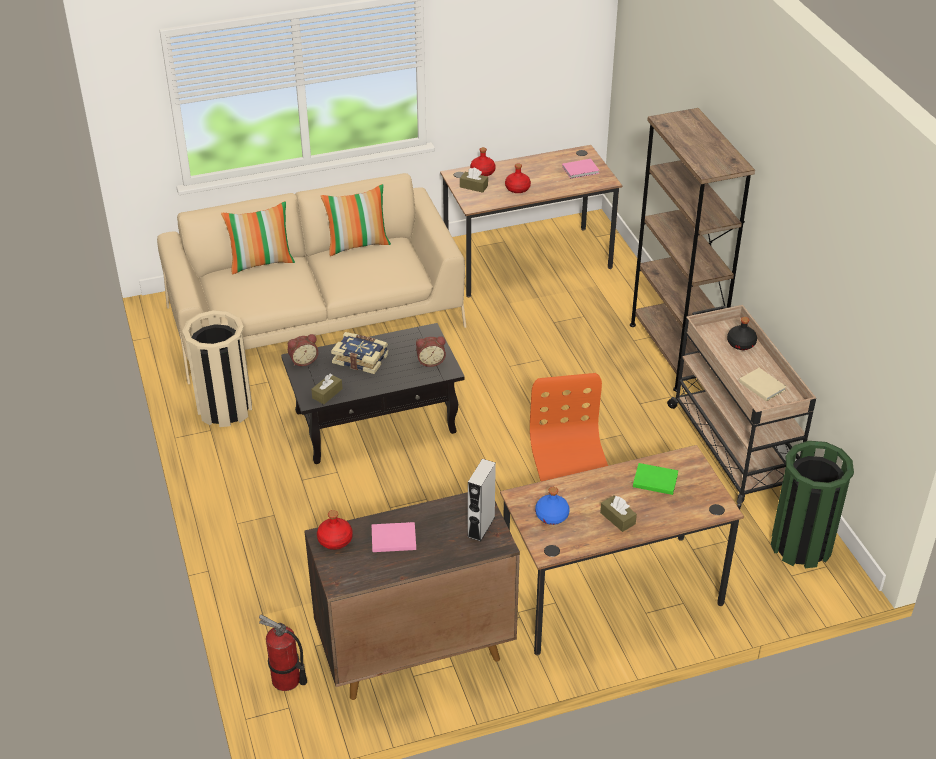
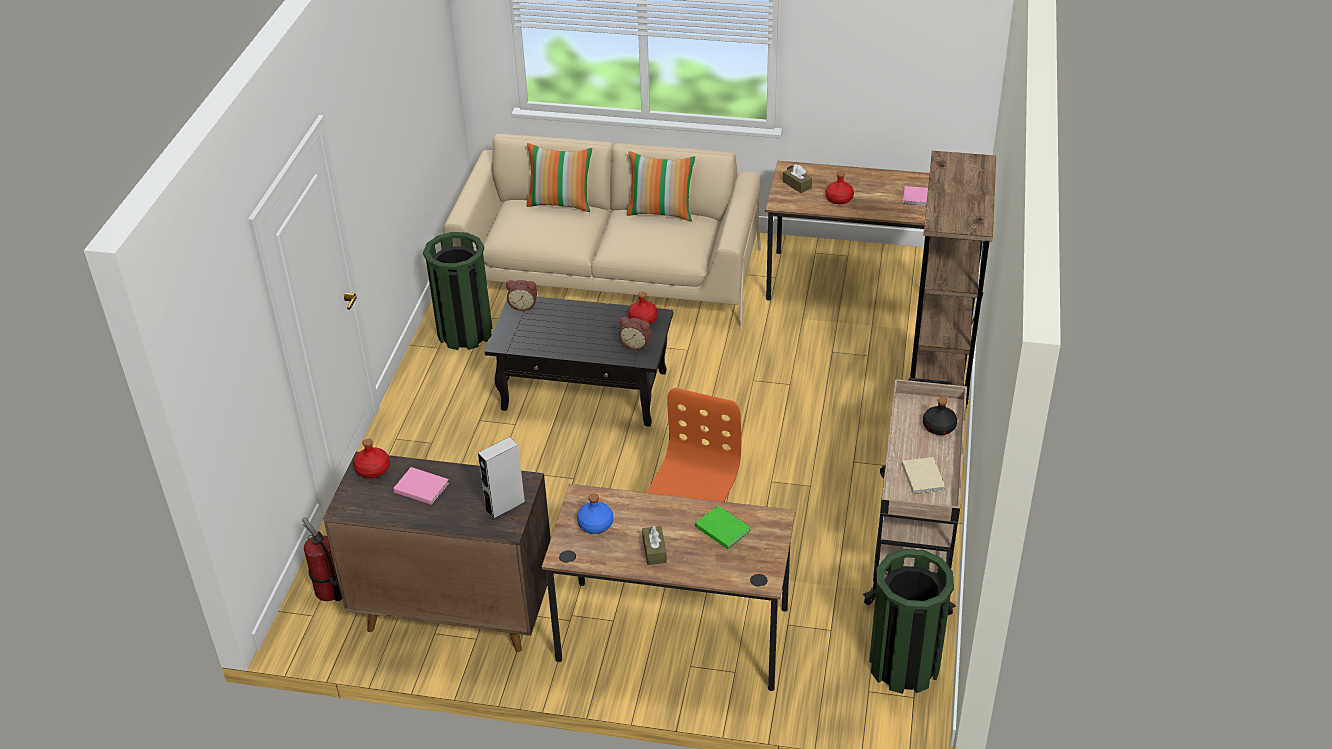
camera: 30 degrees right, 0 degrees up
(225, 408) = (465, 333): beige trash can -> green trash can
(327, 393) = (519, 343): brown tissue box -> none
(361, 359) = (575, 321): book -> none
(482, 172) = (818, 173): red bottle -> red bottle (643, 319)

